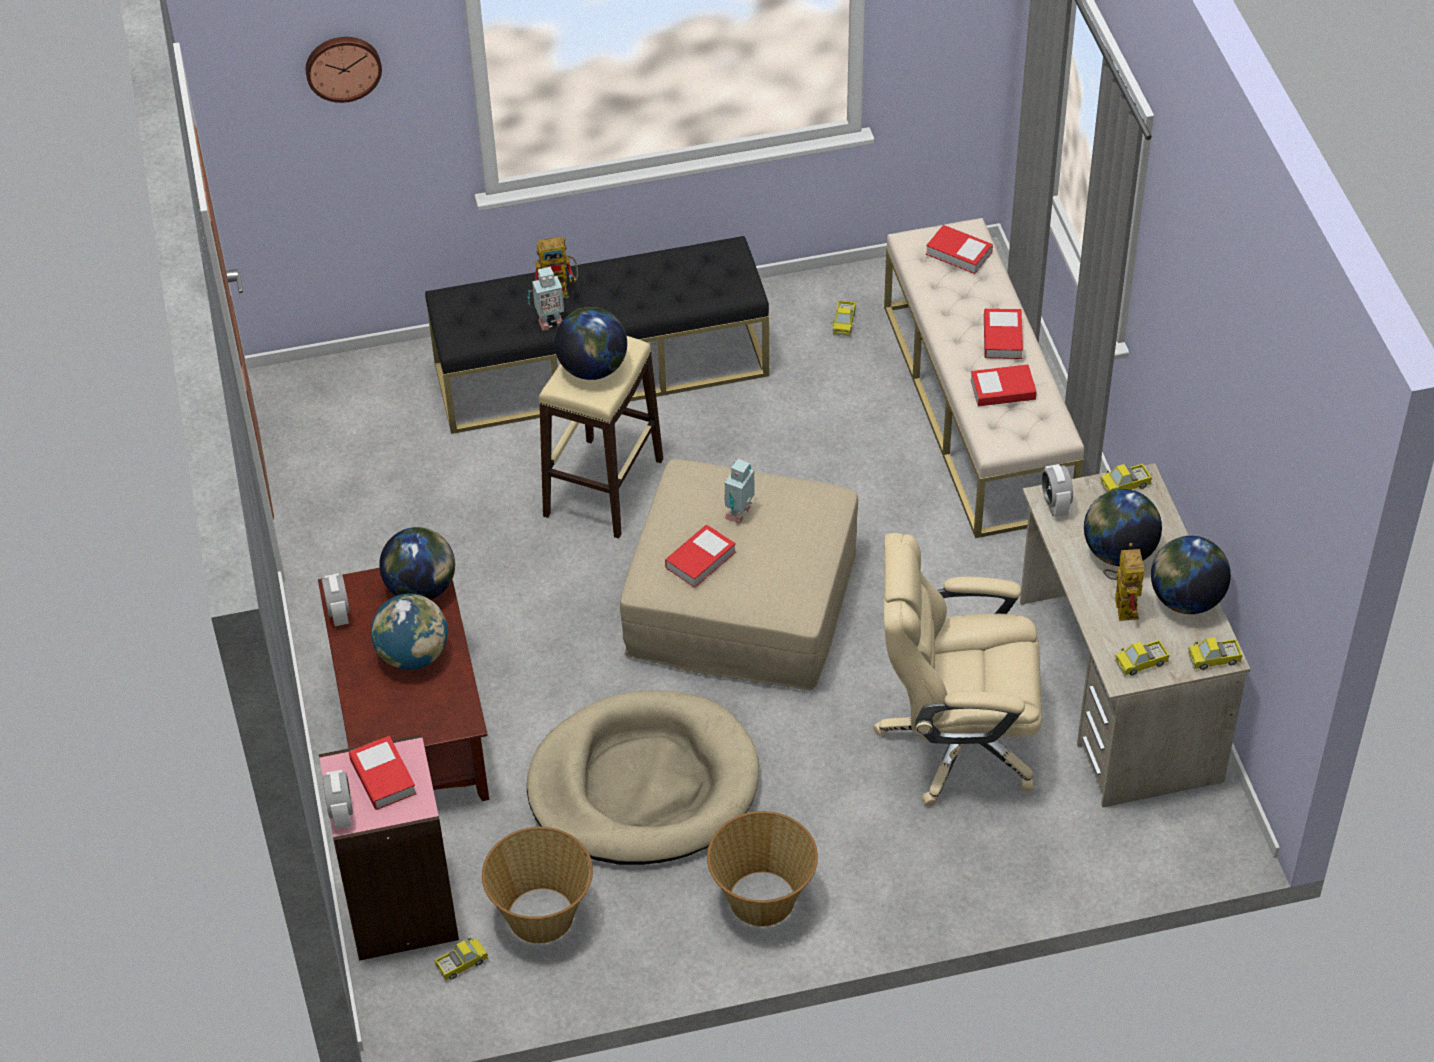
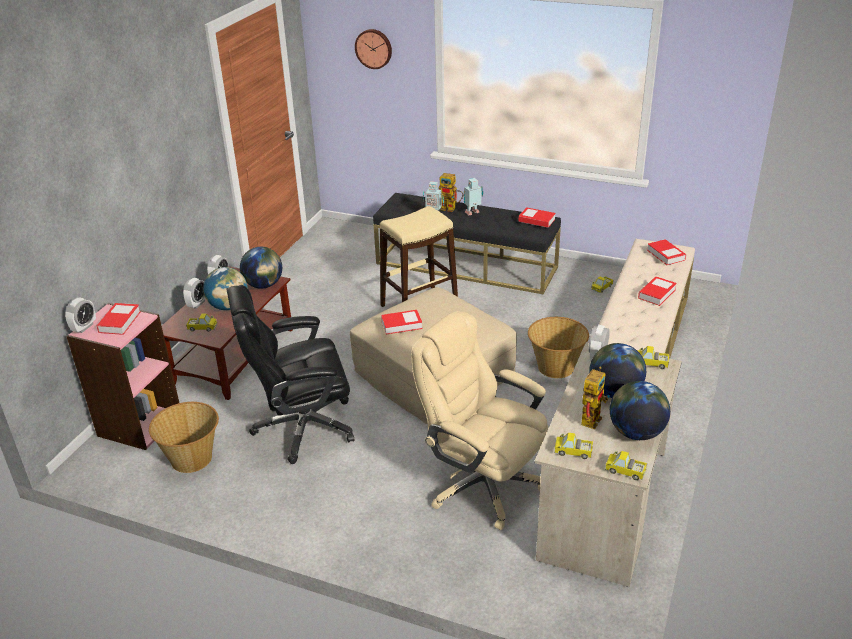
camera: 35 degrees right, 15 degrees down
(357, 675) = (197, 304): none -> alarm clock
(462, 964) = (134, 461): toy truck -> toy truck (202, 328)
(593, 368) = (414, 220): globe -> none
(643, 785) = (302, 427): beige dog bed -> black office chair
(740, 513) = (442, 315): toy robot -> toy robot (473, 213)
(762, 900) = (299, 507): basket -> basket (556, 368)
(1002, 390) = (635, 314): book -> book (536, 220)

